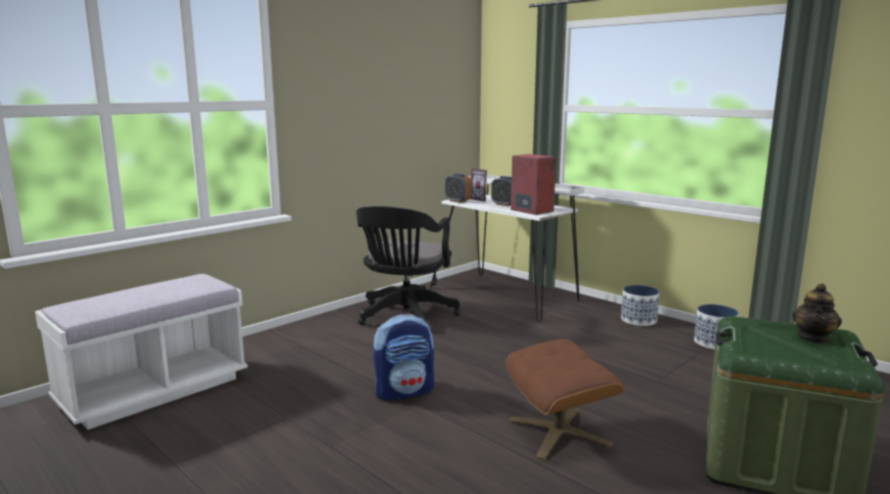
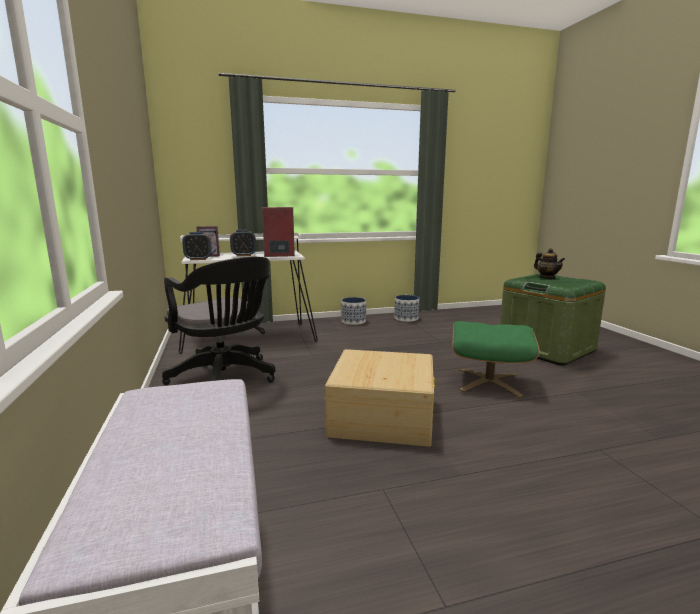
camera: 60 degrees left, 0 degrees up
(404, 392) = (382, 415): backpack -> beige storage box
(559, 432) = (489, 382): brown ottoman -> green ottoman

